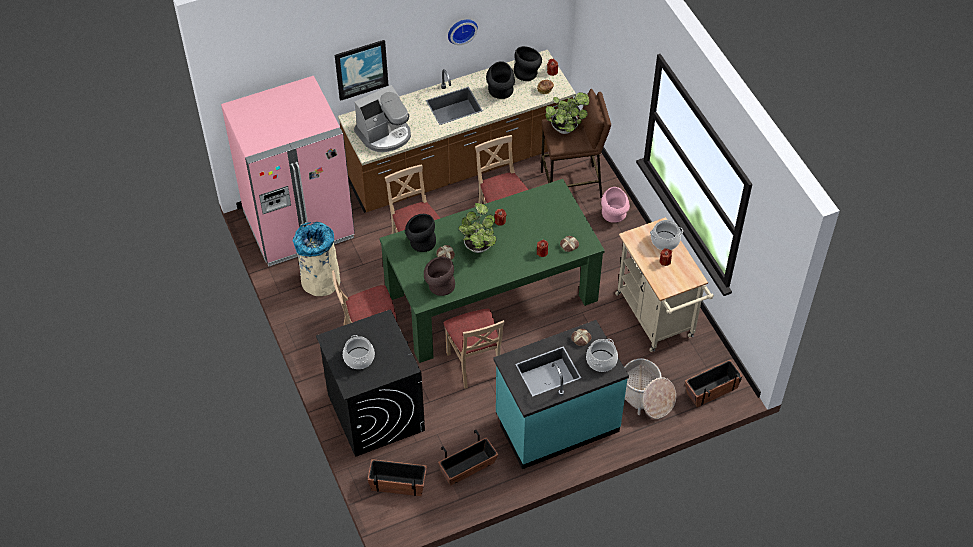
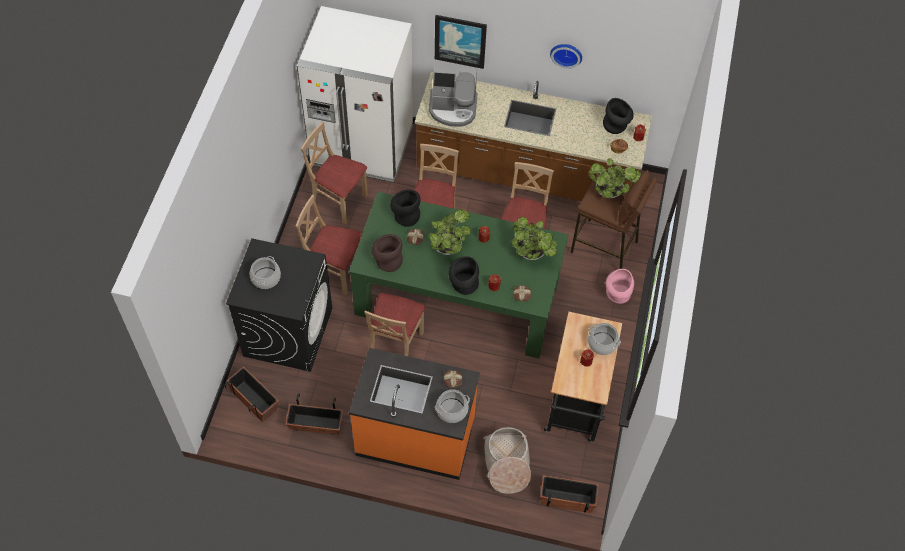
camera: 35 degrees right, 5 degrees up
(299, 225) = (362, 146): pink fridge -> white fridge
(320, 281) = (339, 201): beige trash can -> beige chair
(500, 92) = (578, 129): black vase -> black vase (463, 285)
(549, 210) = (532, 254): none -> potted plant
(556, 423) = (415, 437): turquoise counter -> orange counter
(657, 319) = (575, 407): beige cart -> black cart

